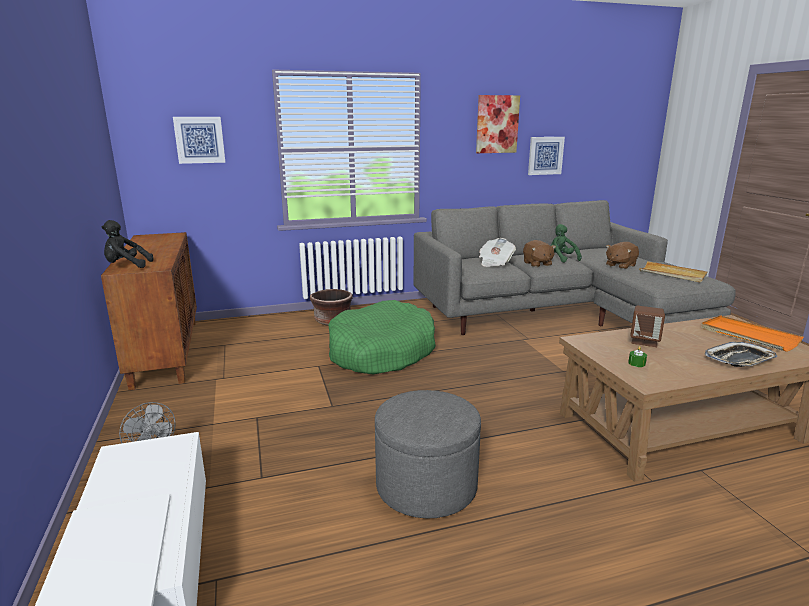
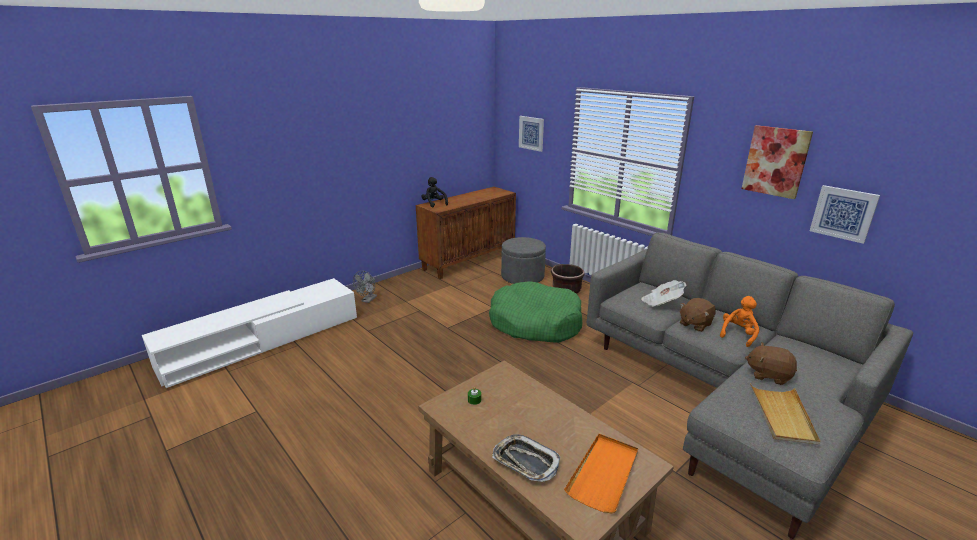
camera: 65 degrees right, 5 degrees up
(426, 485) = (383, 381): grey ottoman -> grey ottoman (522, 276)
(561, 258) = (738, 334): green plush toy -> orange plush toy
(644, 341) = (528, 403): brown speaker -> none

